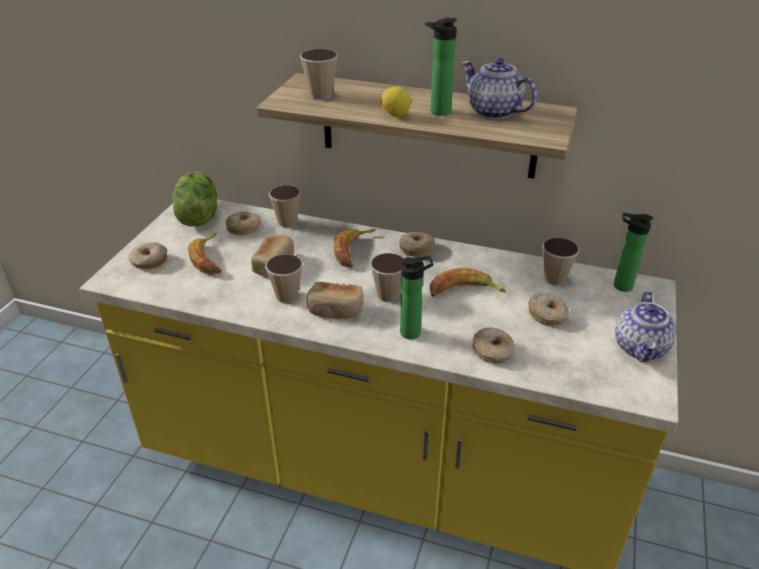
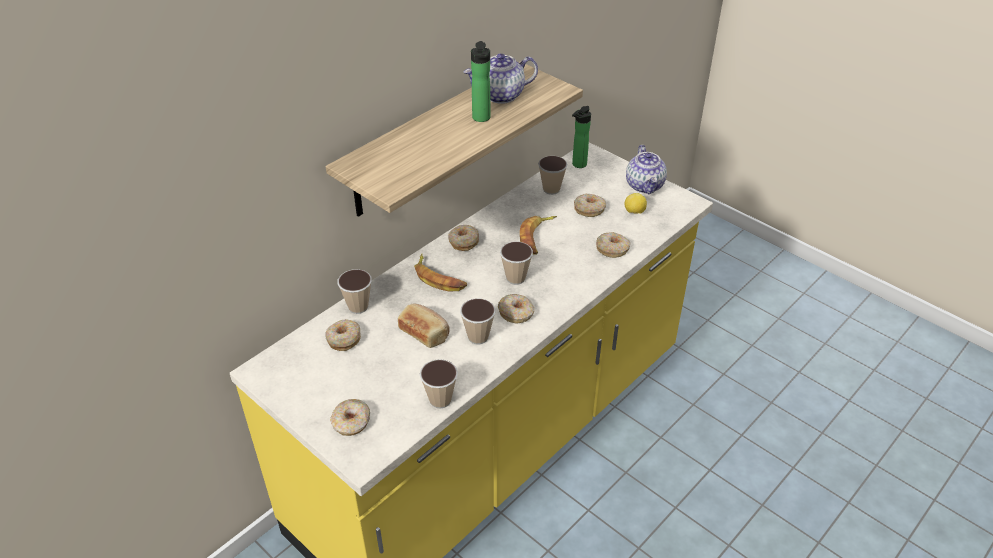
camera: 65 degrees left, 5 degrees up
(197, 216) = (291, 369): lettuce -> none
(209, 258) = (380, 376): banana -> none
(321, 95) = (396, 164): cup -> cup (440, 400)
(335, 310) = (516, 313): bread -> donut
(395, 115) = (471, 139): lemon -> lemon (634, 212)
(413, 332) = (569, 279): bottle -> none
(641, 348) = (645, 186): teapot -> teapot turned 45 degrees clockwise

